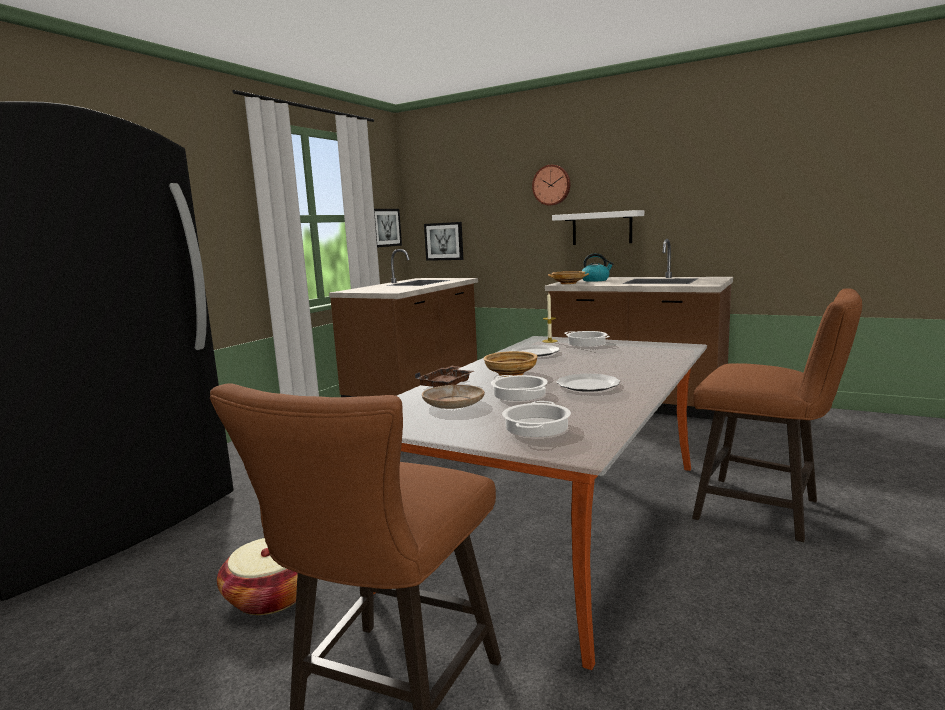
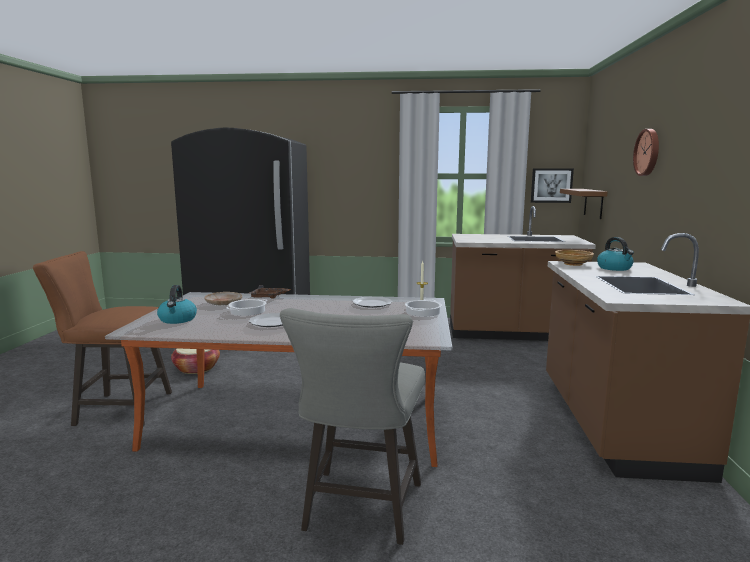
camera: 65 degrees right, 0 degrees up
(444, 241) = (593, 203): picture -> brown shelf
(510, 374) = (300, 305): beige bowl -> none
(536, 426) = (177, 320): cooking pot -> kettle
(602, 228) = (670, 208): white shelf -> none
(767, 511) = (360, 511): brown stool -> grey stool

